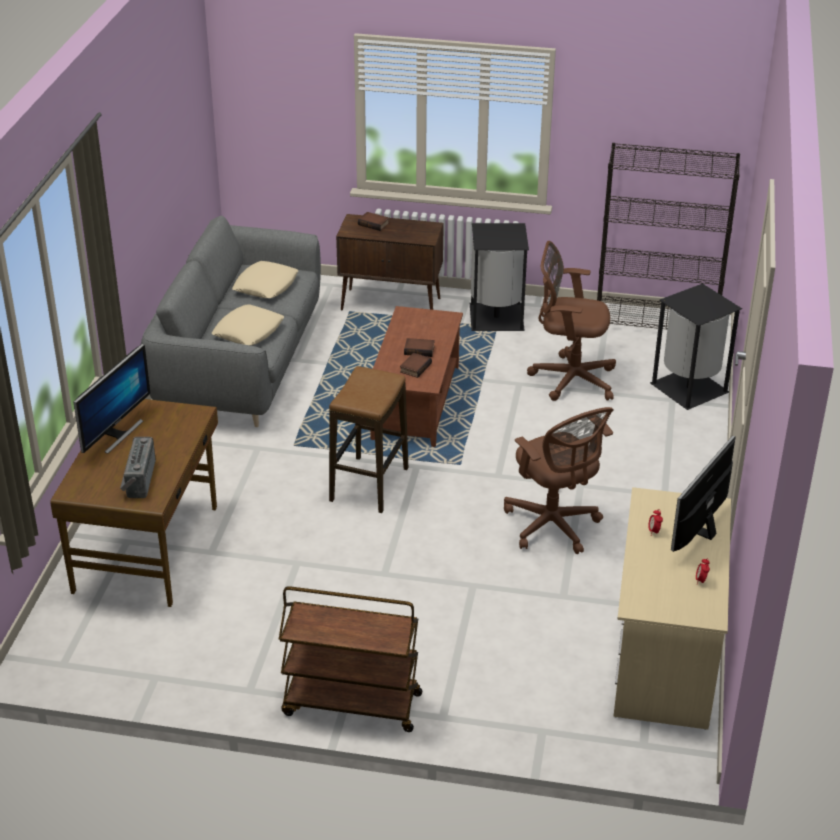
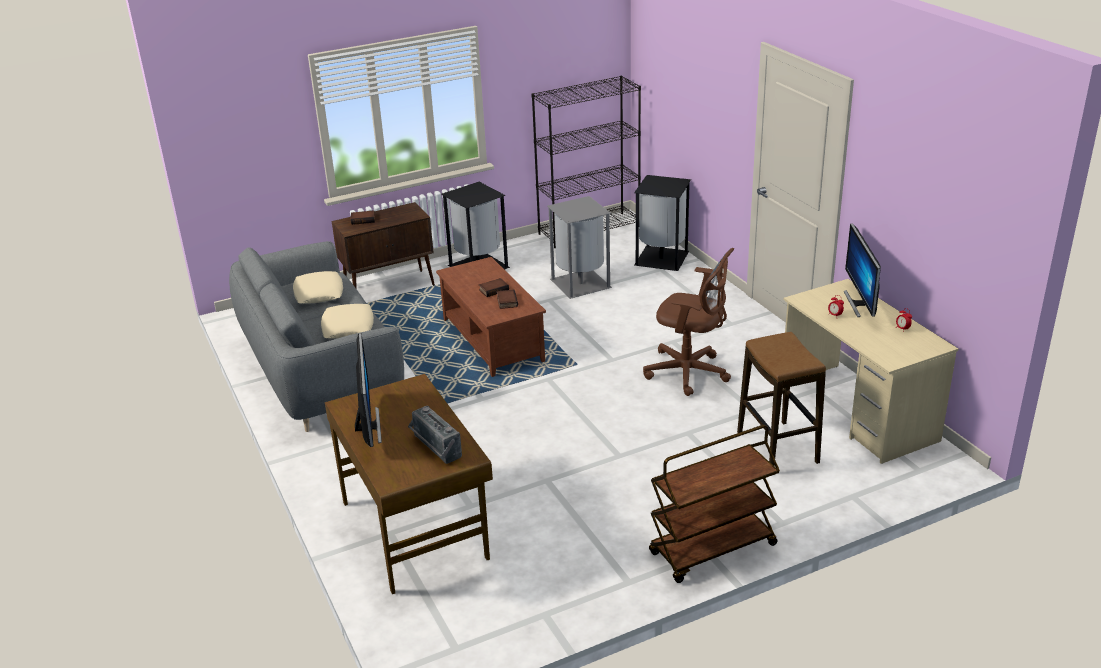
camera: 35 degrees left, 5 degrees down
(369, 484) = (530, 405): stool -> stool (777, 447)
(569, 379) = (579, 283): brown office chair -> grey trash can

